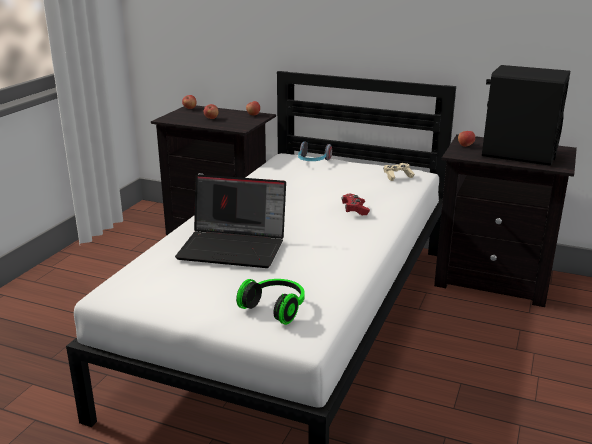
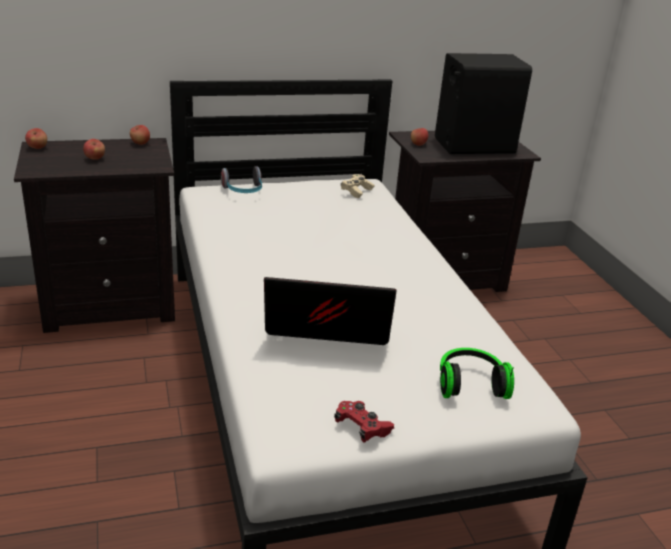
camera: 40 degrees left, 5 degrees up
(234, 247) = (325, 327): laptop -> laptop turned 150 degrees counterclockwise
(355, 210) = (374, 242): red game controller -> red game controller (362, 428)

